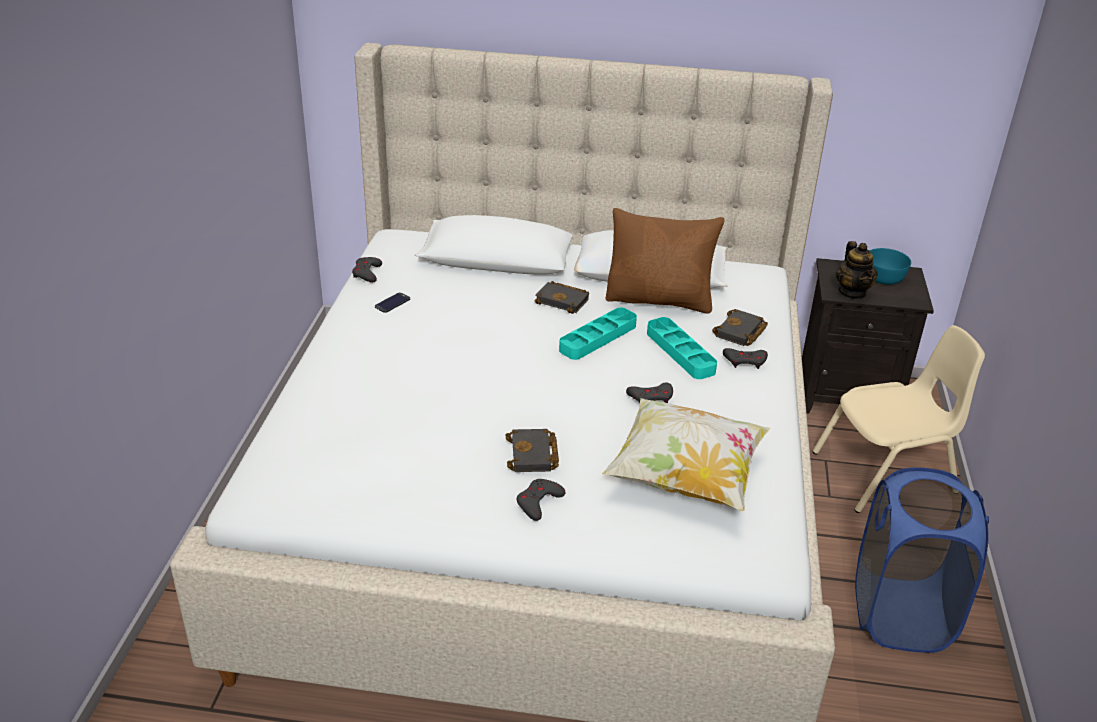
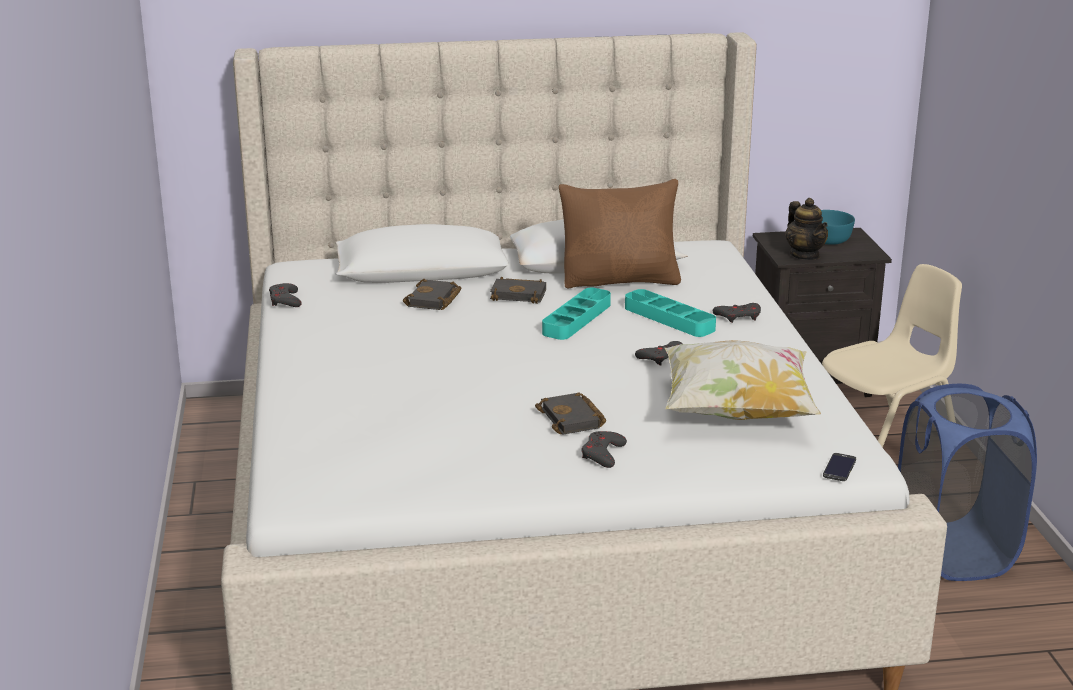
camera: 15 degrees left, 10 degrees down
(392, 303) = (333, 321): phone -> phone (839, 467)
(740, 333) = (720, 295): black book -> black book (434, 300)

